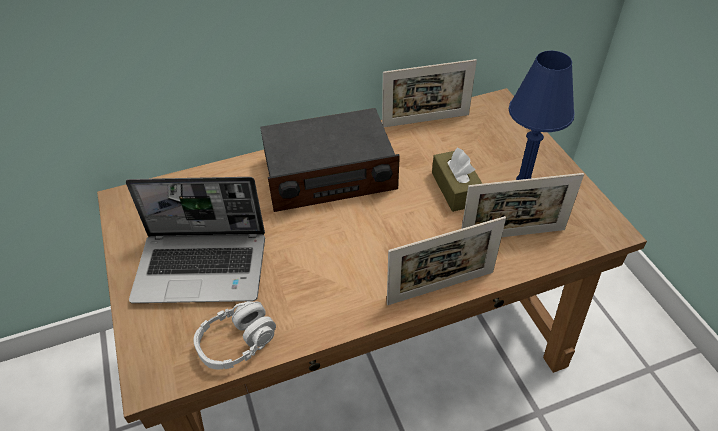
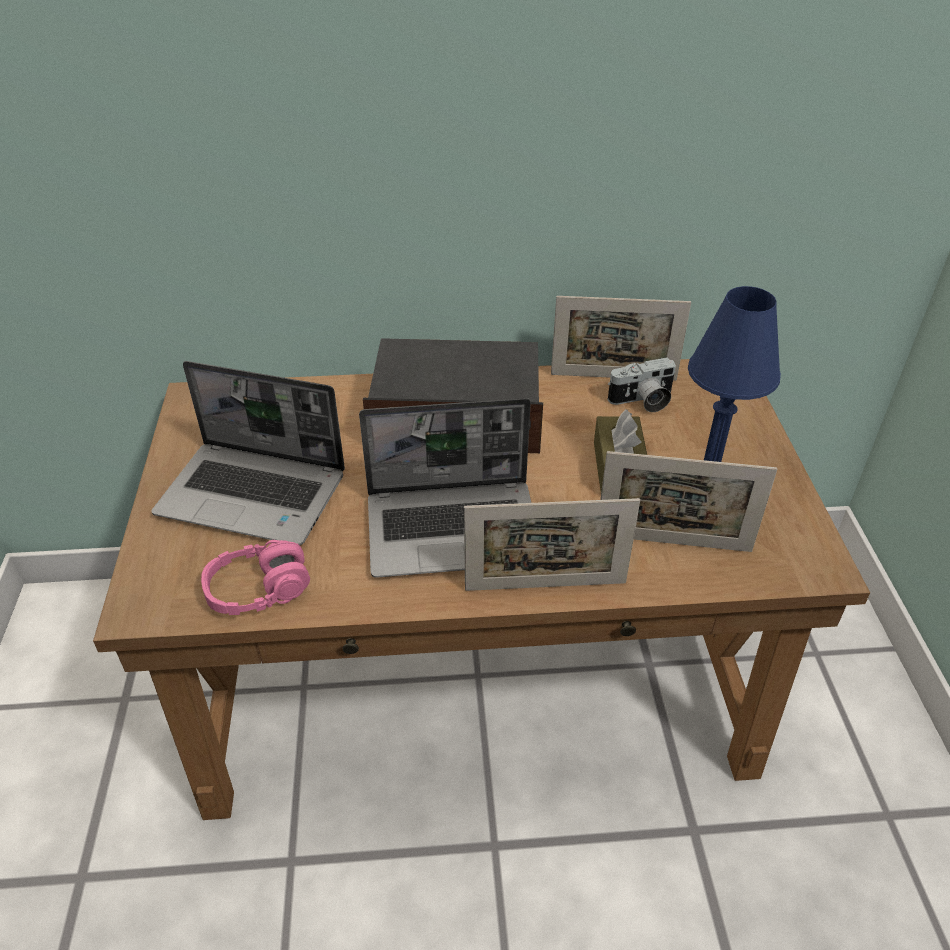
camera: 15 degrees right, 5 degrees down
(237, 342) = (258, 589): grey headphones -> pink headphones
(361, 260) = (455, 529): none -> laptop
(452, 135) = (642, 401): none -> camera

